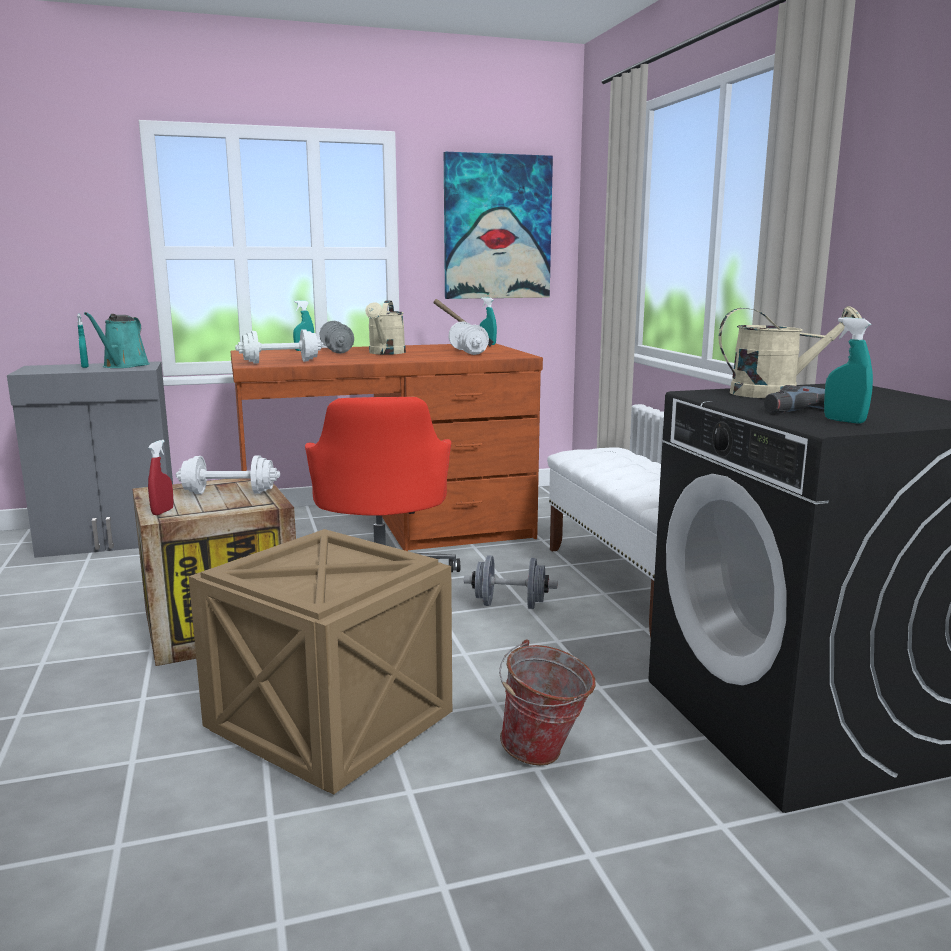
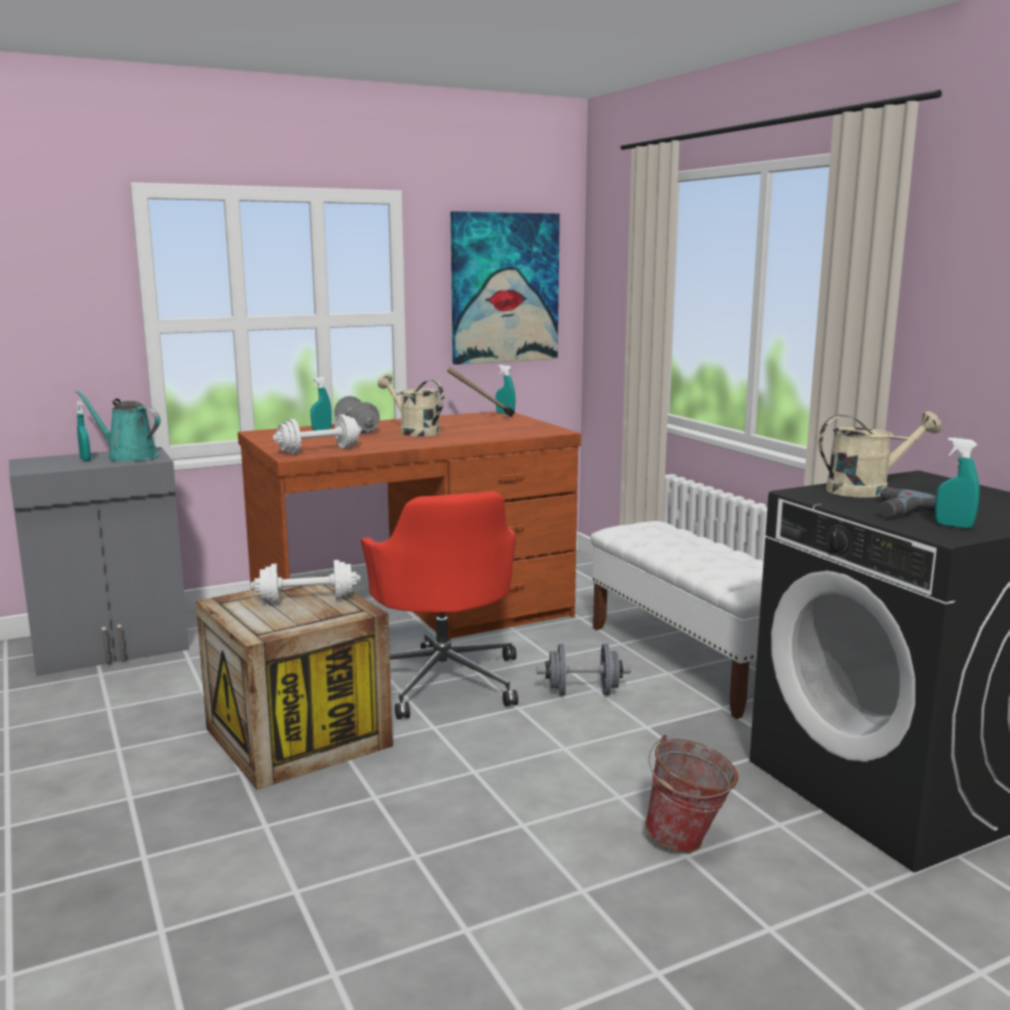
camera: 10 degrees left, 0 degrees up
(123, 366) = (128, 456): turquoise watering can -> turquoise watering can turned 120 degrees clockwise
(162, 512) = (255, 628): red spray bottle -> none
(327, 722) = (468, 831): crate -> none
(385, 353) = (414, 431): beige watering can -> beige watering can turned 135 degrees clockwise
(468, 352) = (498, 427): white dumbbell -> none

